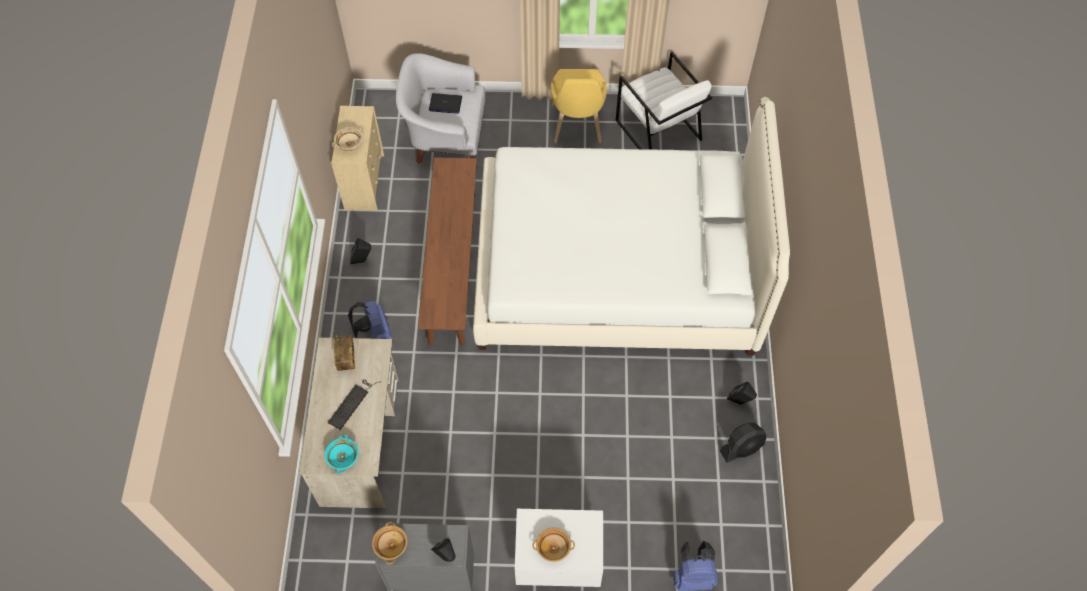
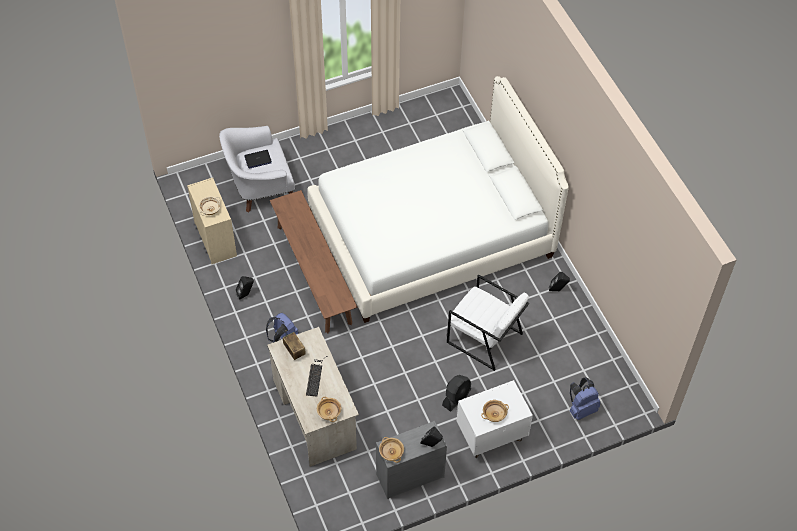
camera: 25 degrees left, 5 degrees down
(343, 457) = (329, 412): turquoise bowl -> beige bowl
(577, 127) = (352, 146): yellow chair -> none
(658, 130) = (411, 128): white armchair -> white armchair (484, 338)
(742, 448) = (573, 318): black fan -> black fan (456, 397)

